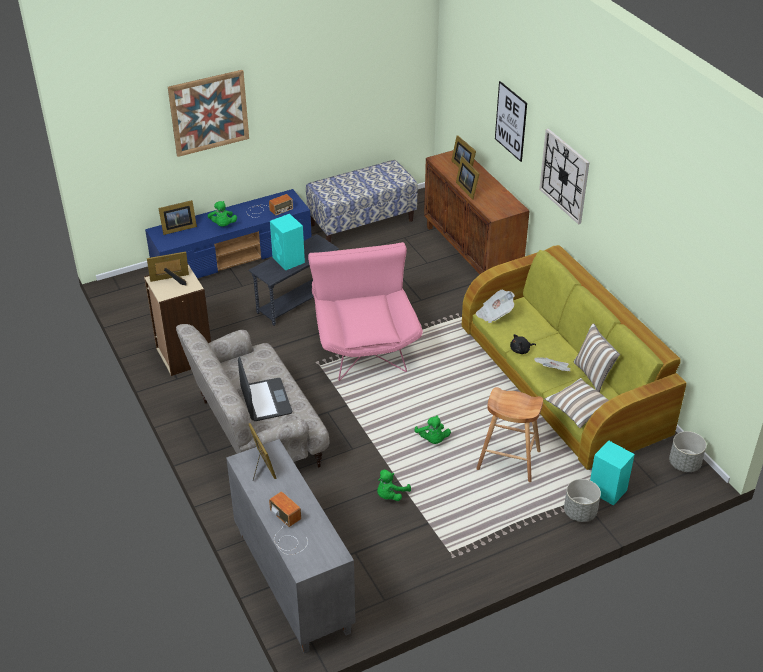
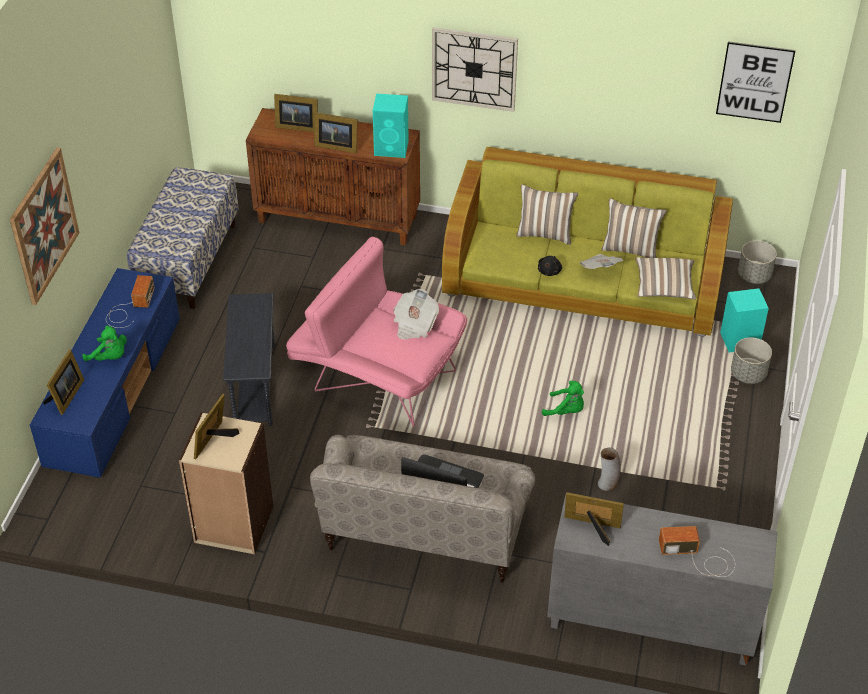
camera: 50 degrees left, 5 degrees up
(289, 260) = (247, 340): turquoise speaker -> turquoise speaker (392, 148)
(390, 495) = (607, 484): green plush toy -> vase
(494, 314) = (480, 255): newspaper -> newspaper (414, 324)
(508, 460) = (643, 377): brown stool -> none
(511, 121) = (355, 43): picture -> picture (754, 82)
(553, 330) = (545, 234): none -> pillow

